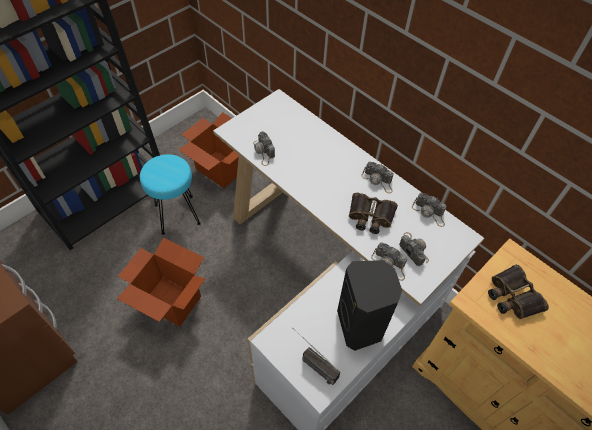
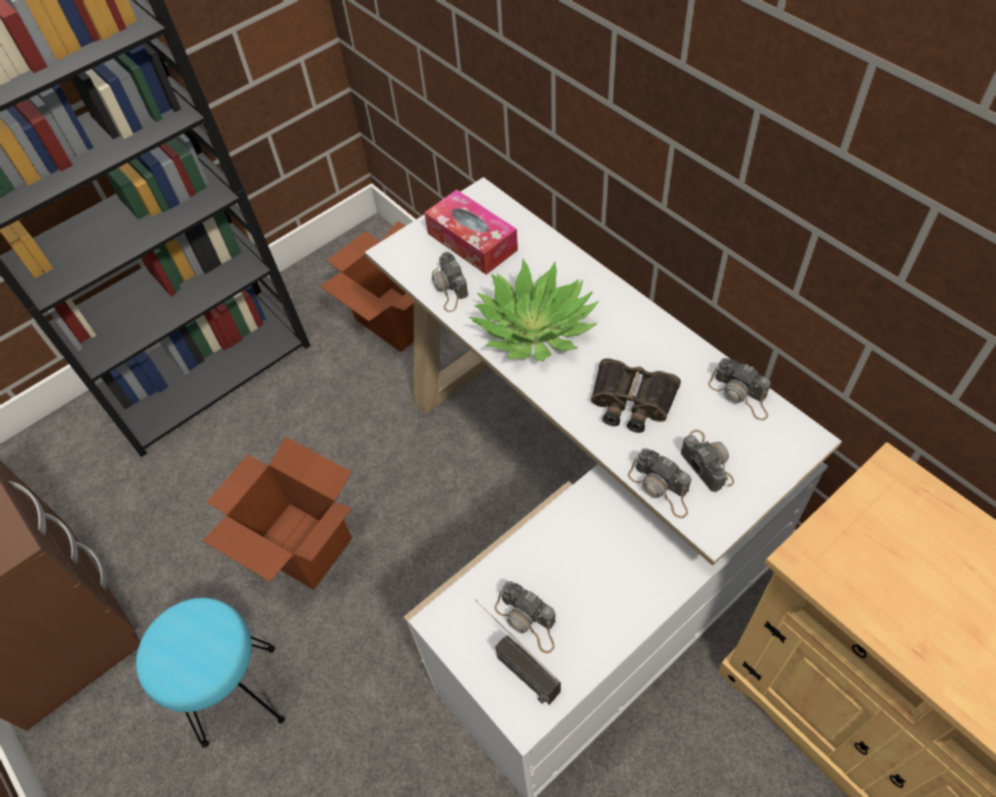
camera: 10 degrees right, 0 degrees up
(176, 214) = (319, 397): turquoise stool -> turquoise stool (238, 694)
(275, 125) = (472, 241): none -> tissue box
(314, 175) = (535, 328): none -> potted plant
(361, 325) = (608, 598): black speaker -> none
(378, 181) = (649, 337): camera -> camera (528, 620)
(512, 296) = (885, 550): binoculars -> none

